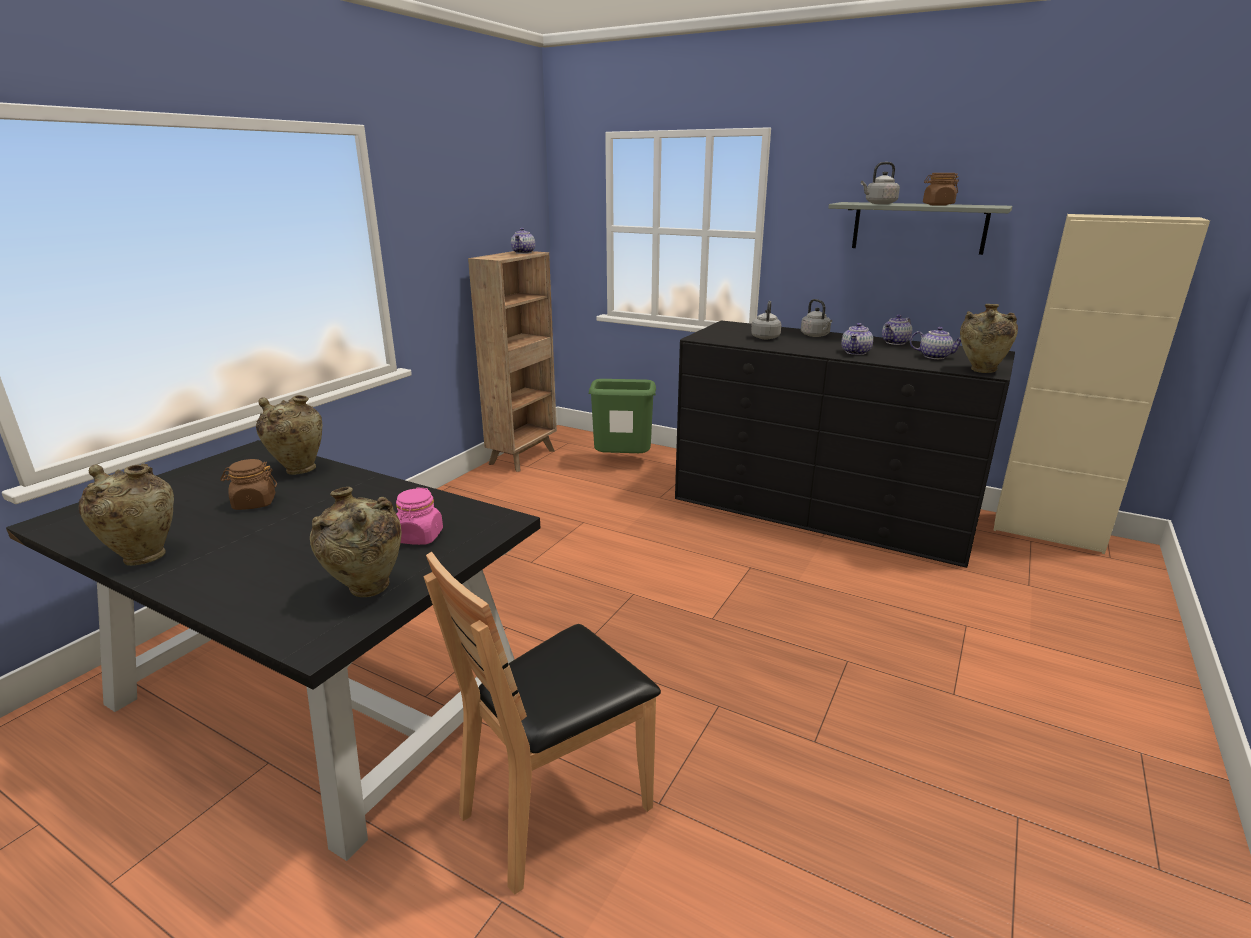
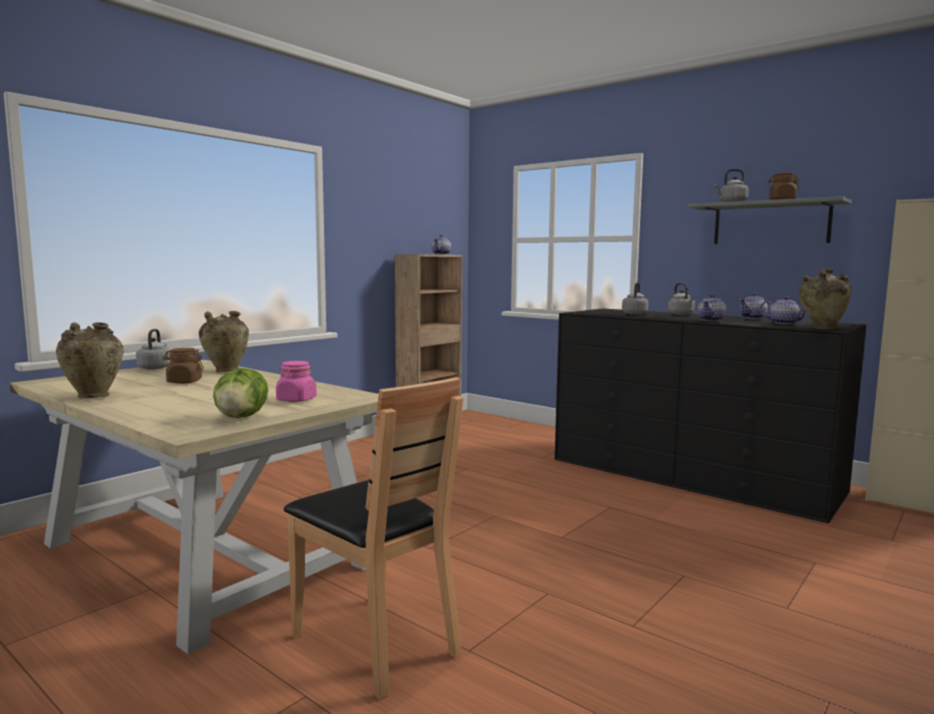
camera: 10 degrees right, 15 degrees down
(200, 468) = (155, 368): none -> grey kettle
(319, 695) = (206, 554): black dining table -> beige dining table
(367, 591) = (241, 417): beige vase -> lettuce
(556, 807) = (376, 642): brown chair -> brown chair turned 105 degrees counterclockwise
(623, 462) = (515, 434): green trash can -> none

